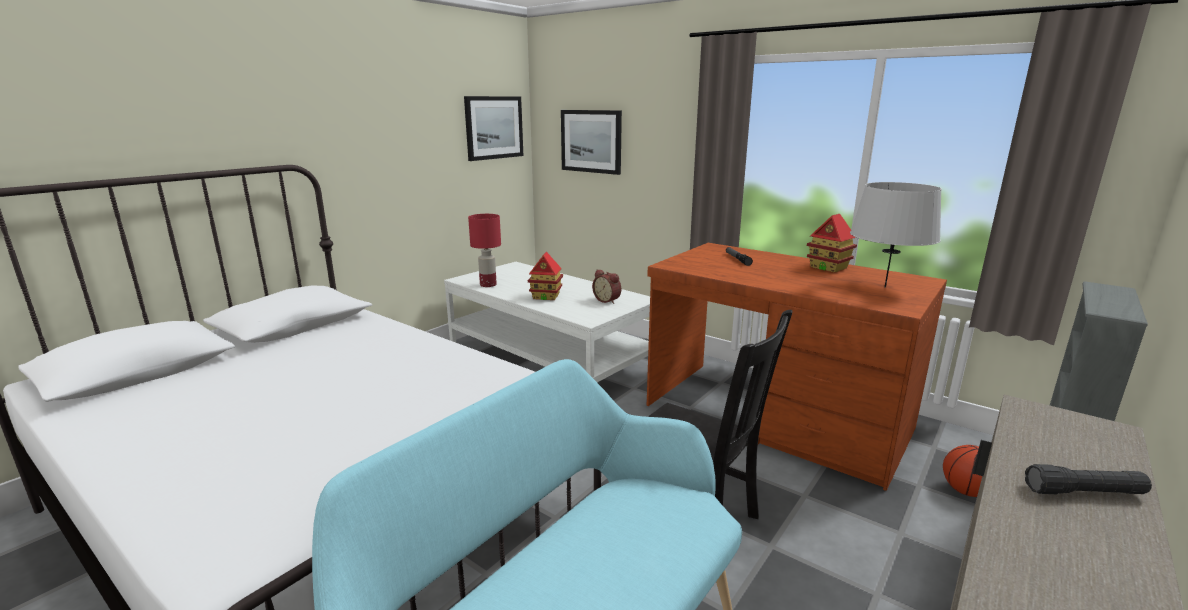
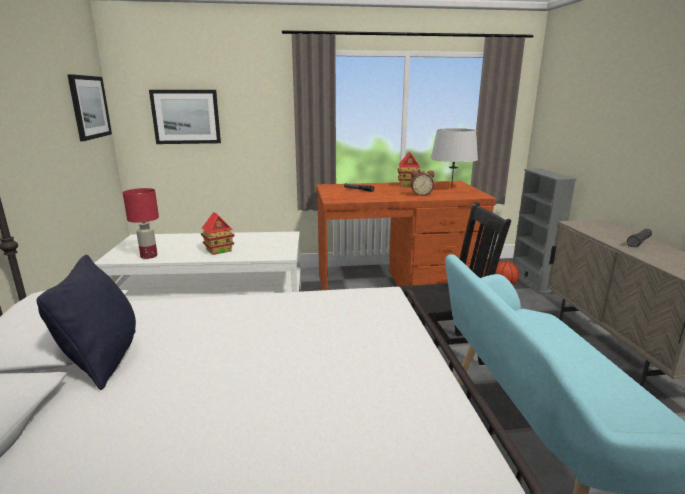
camera: 45 degrees left, 0 degrees up
(281, 349) = (104, 359): none -> black pillow
(607, 300) = (269, 241): alarm clock -> alarm clock (421, 194)

